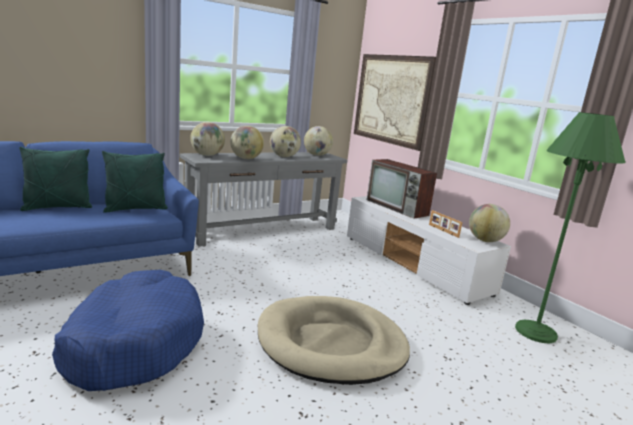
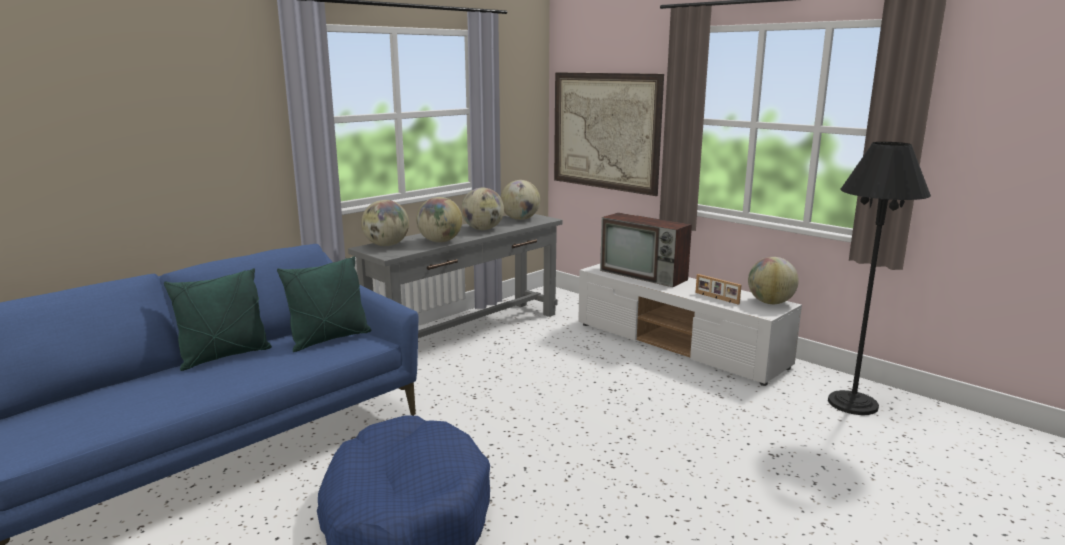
camera: 10 degrees left, 0 degrees up
(331, 344) = (639, 466): beige dog bed -> none
(536, 332) = (853, 403): green floor lamp -> black floor lamp

